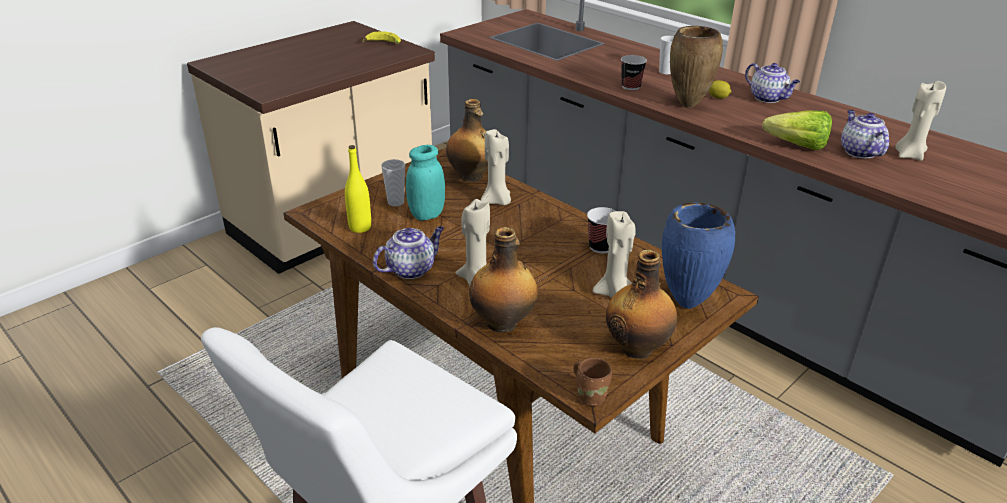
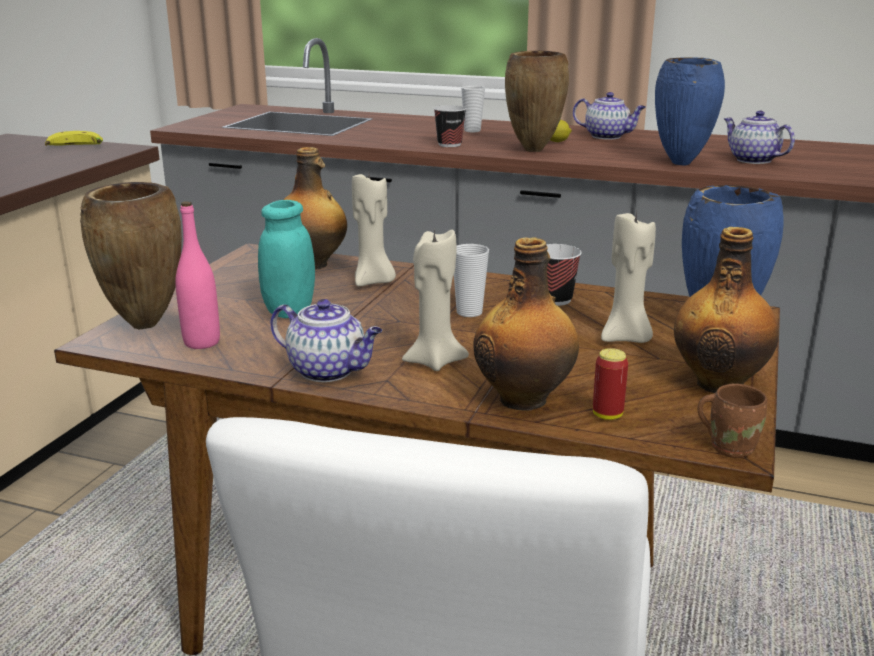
camera: 25 degrees left, 10 degrees down
(339, 206) = (144, 326): none -> brown vase
(360, 227) = (202, 342): yellow bottle -> pink bottle
(395, 202) = (230, 307): cup -> cup (469, 312)
(411, 269) = (329, 371): teapot -> teapot turned 90 degrees clockwise
(540, 350) = (607, 415): none -> can
(791, 145) = (682, 164): lettuce -> blue vase
(909, 155) = (799, 156): beige candle -> none

